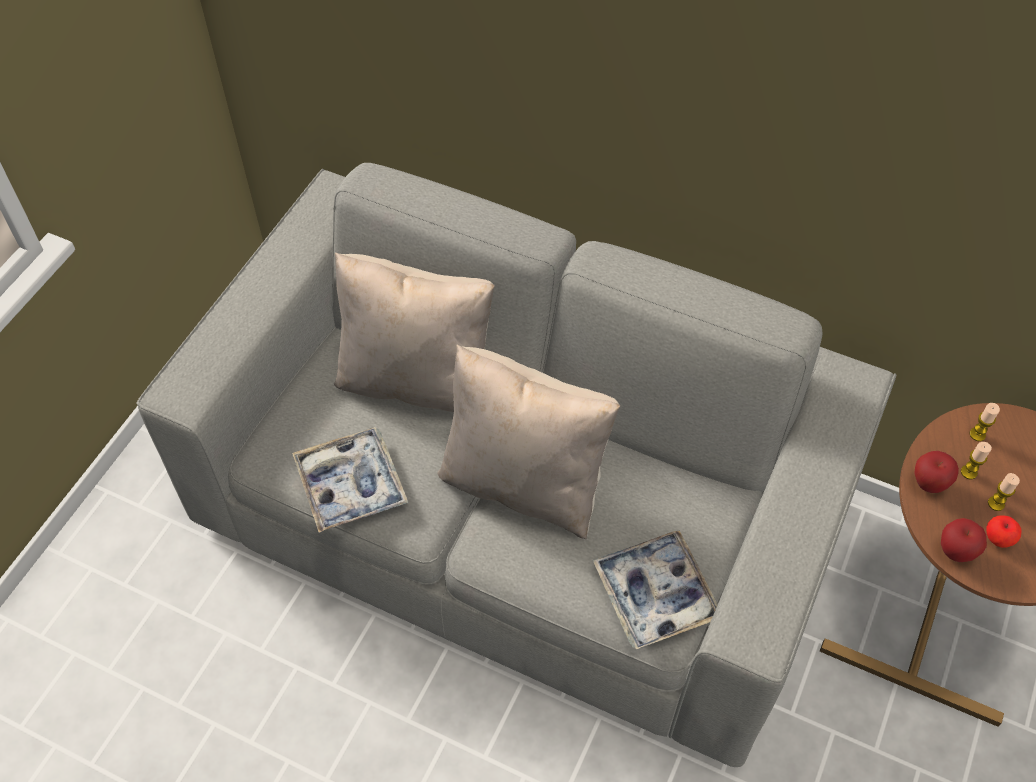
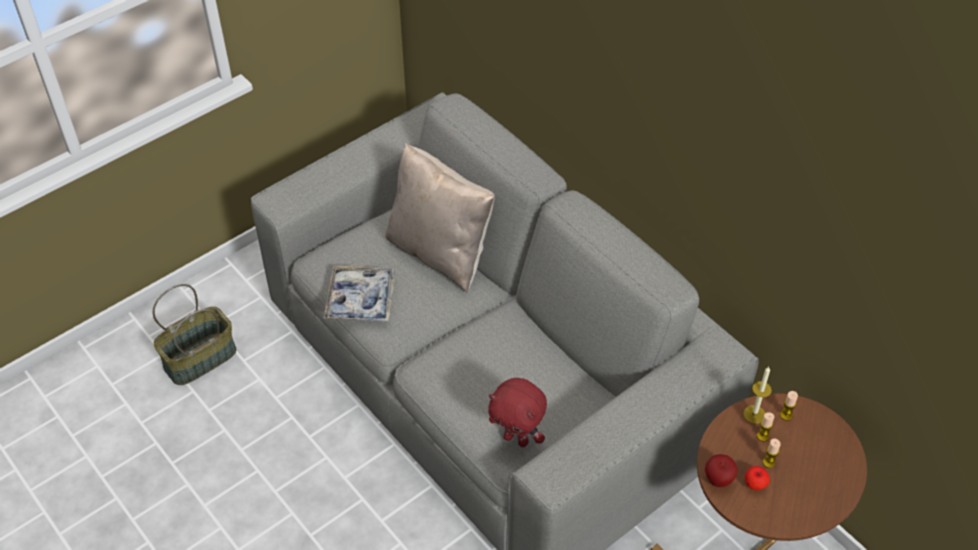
camera: 25 degrees right, 5 degrees down
(129, 637) = (200, 358): none -> basket
(524, 482) = (472, 339): beige pillow -> none
(655, 594) = (517, 439): tray -> red plush toy
(928, 484) = (728, 432): apple -> none
(943, 448) = (754, 414): none -> candle

